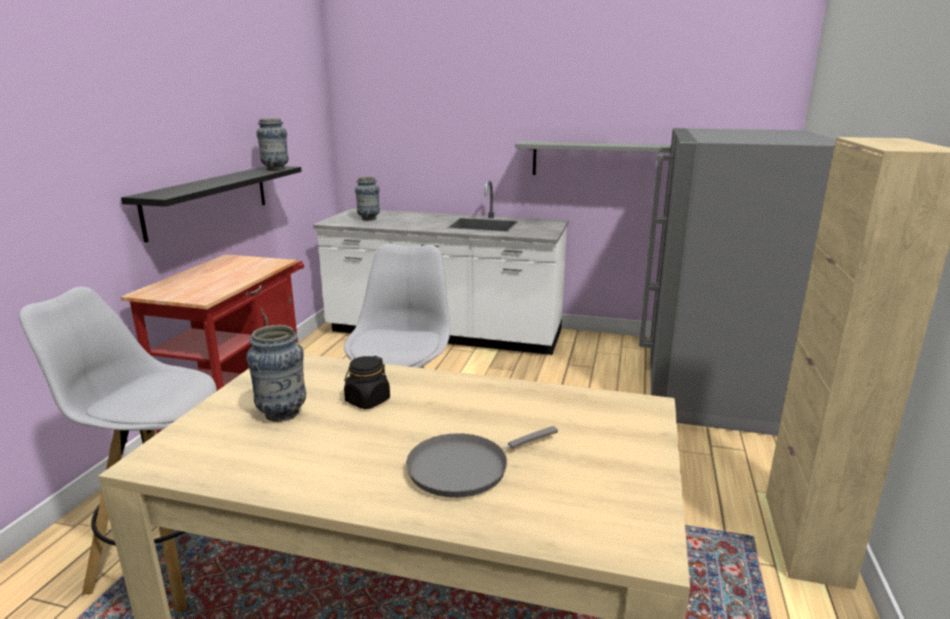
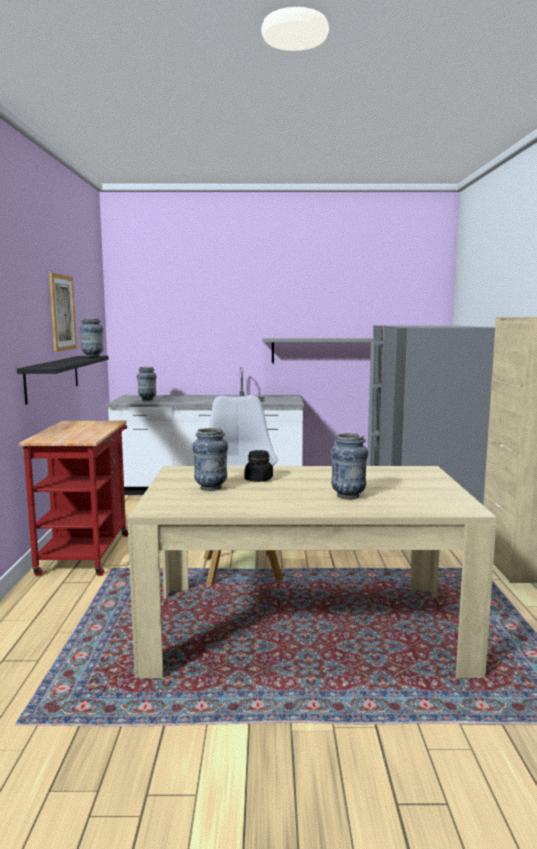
camera: 15 degrees left, 10 degrees down
(169, 559) = (97, 627): white stool -> none
(228, 112) = (62, 312): none -> picture
(464, 468) = (348, 496): grey frying pan -> vase

